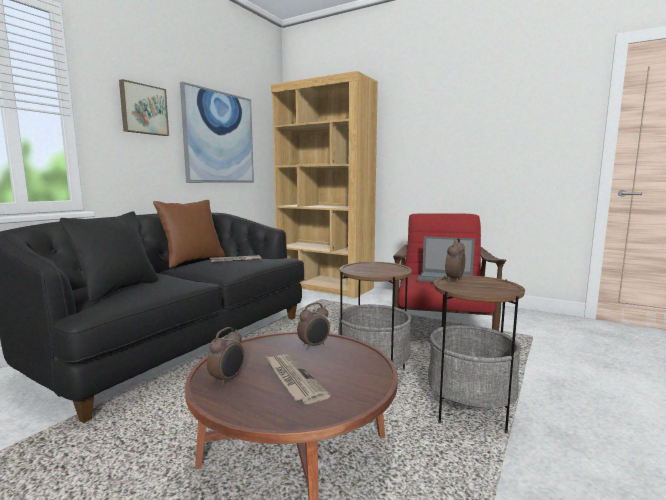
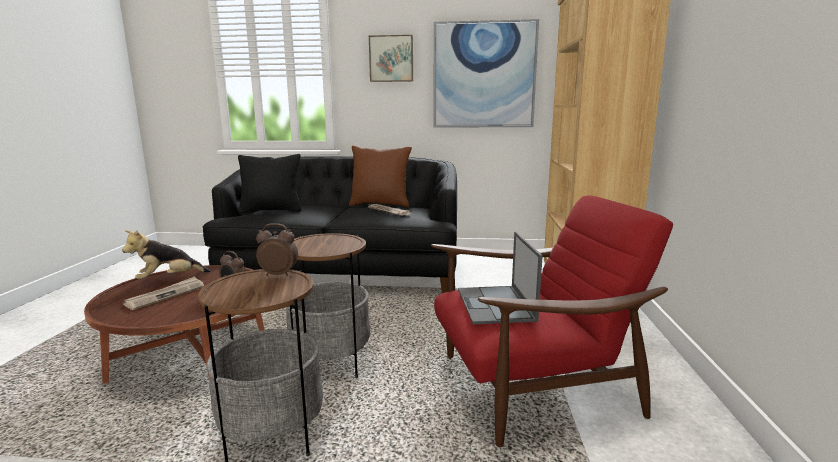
camera: 65 degrees right, 5 degrees up
(228, 379) = (168, 279): alarm clock -> plush toy

